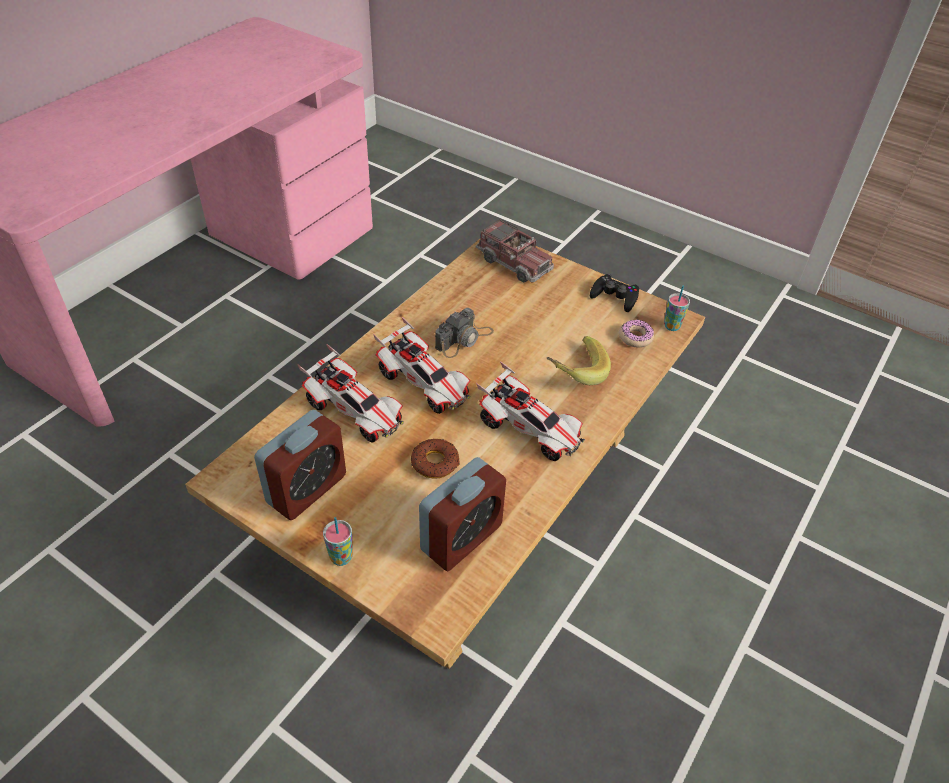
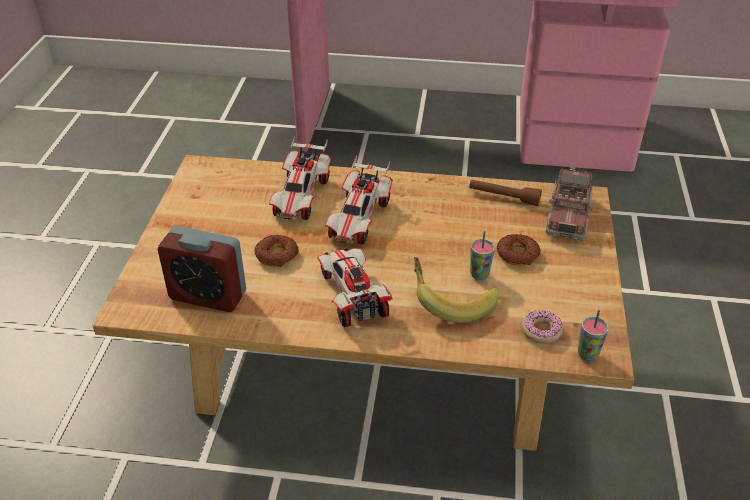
camera: 65 degrees right, 5 degrees down
(307, 489) = (211, 204): alarm clock -> none
(341, 557) = (158, 242): cup -> cup (479, 275)
(462, 284) = (503, 197): none -> brown flashlight
(464, 339) = (432, 222): camera -> none
(529, 430) = (352, 296): toy car -> toy car turned 150 degrees clockwise
(541, 310) = (517, 254): none -> donut
(614, 297) = (590, 298): black game controller -> none

